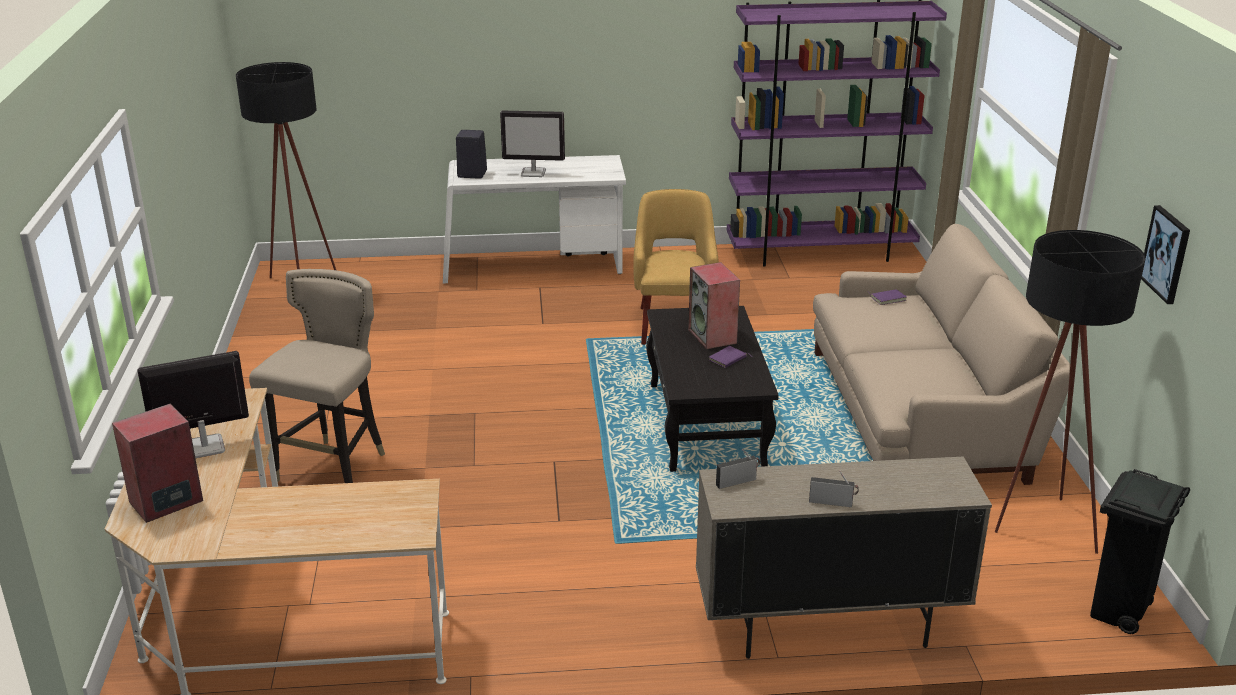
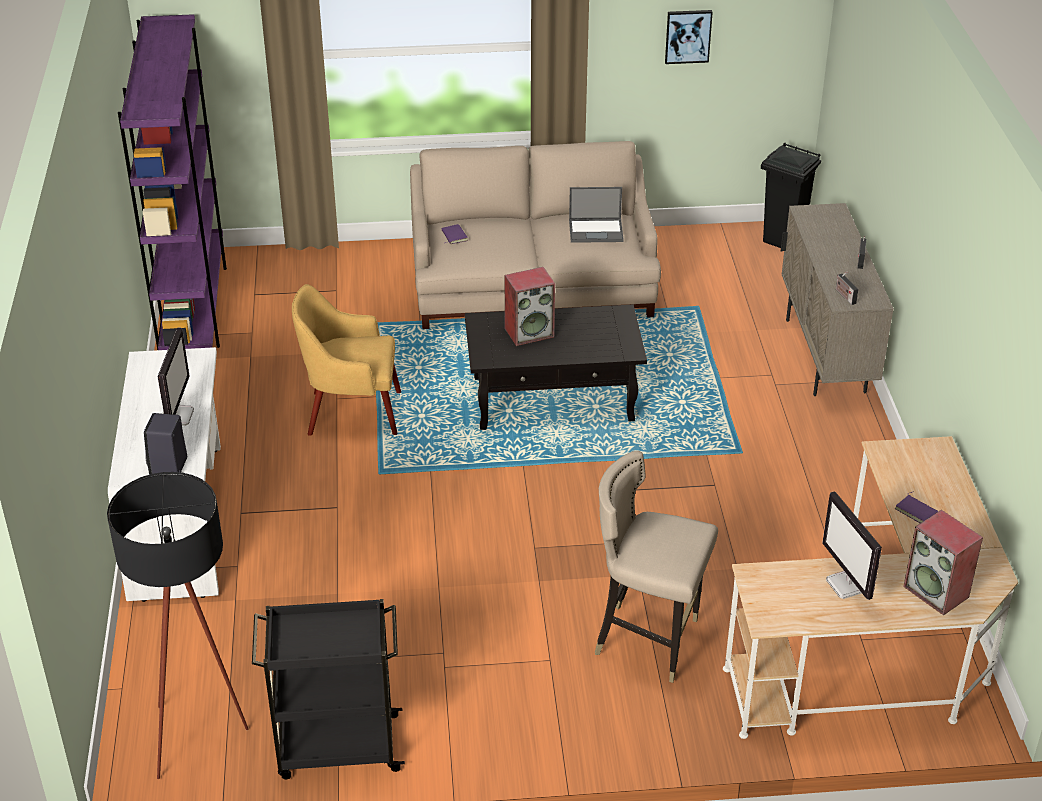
camera: 90 degrees left, 10 degrees up
(270, 334) = (336, 747): none -> black cart
(728, 359) = (573, 326): purple book -> purple book (916, 511)
(931, 376) = (596, 230): none -> laptop
(1038, 528) = (692, 255): black floor lamp -> none

